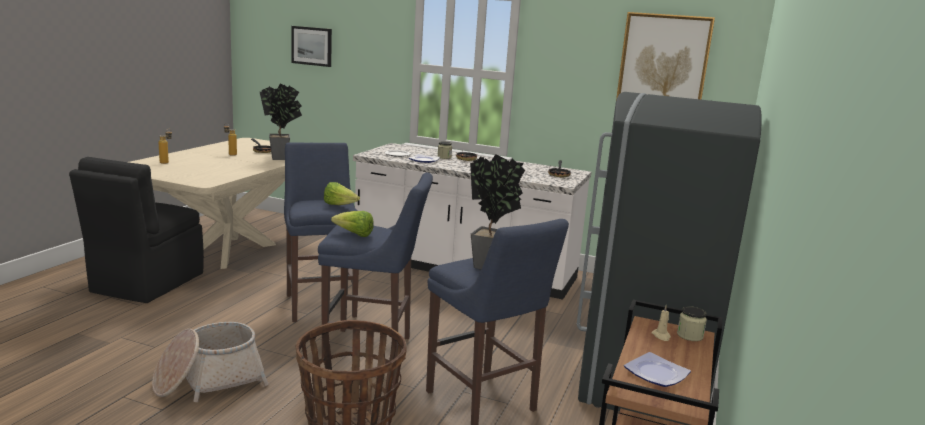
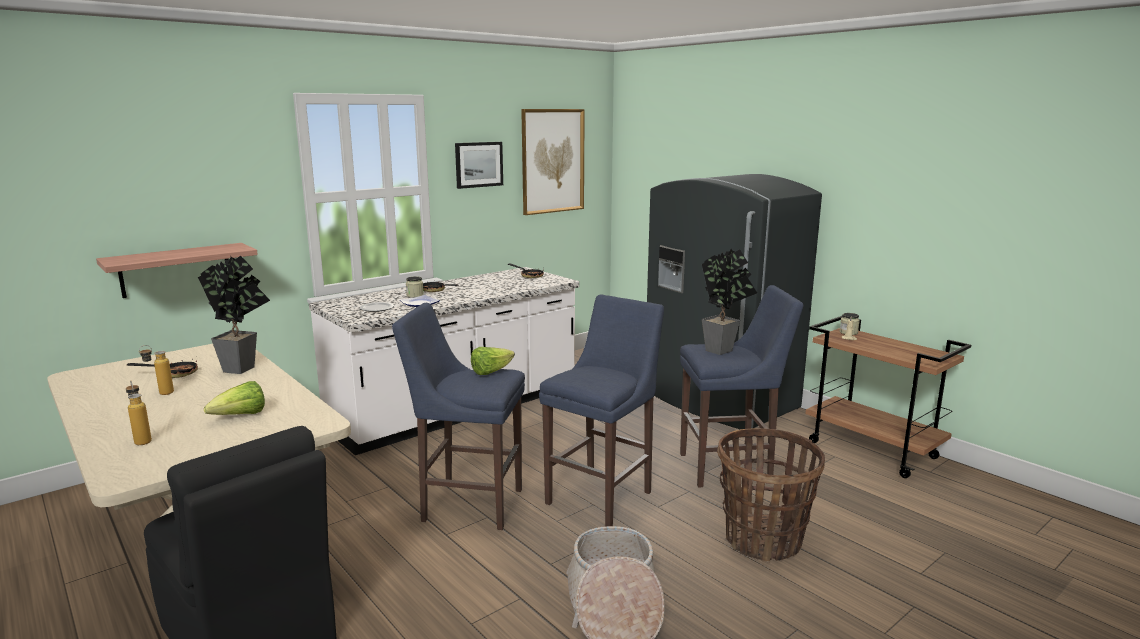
camera: 60 degrees left, 0 degrees up
(312, 46) = (122, 195): picture -> picture (478, 164)
(331, 99) = (176, 270): none -> shelf
(354, 235) = (603, 380): lettuce -> lettuce (241, 416)
(656, 374) = (907, 352): plate -> none

